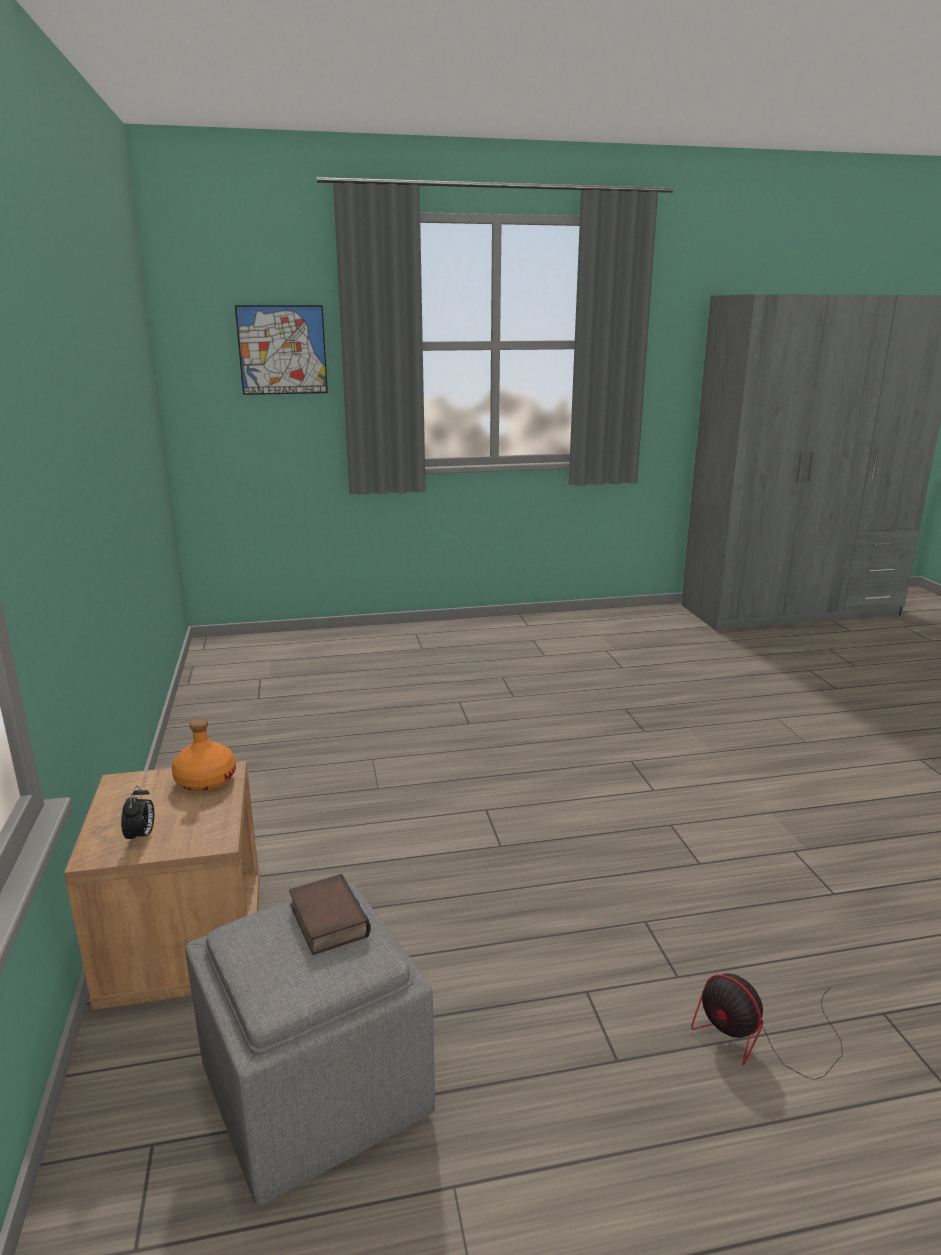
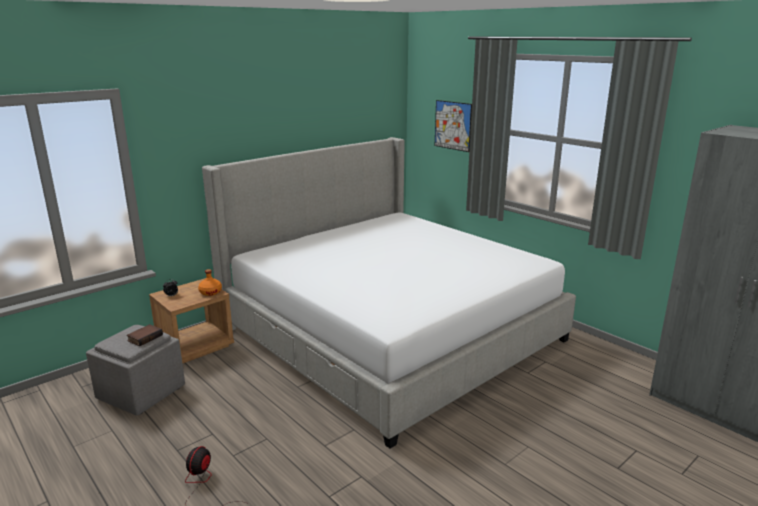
camera: 60 degrees right, 0 degrees up
(417, 717) = (390, 333): none -> bed

